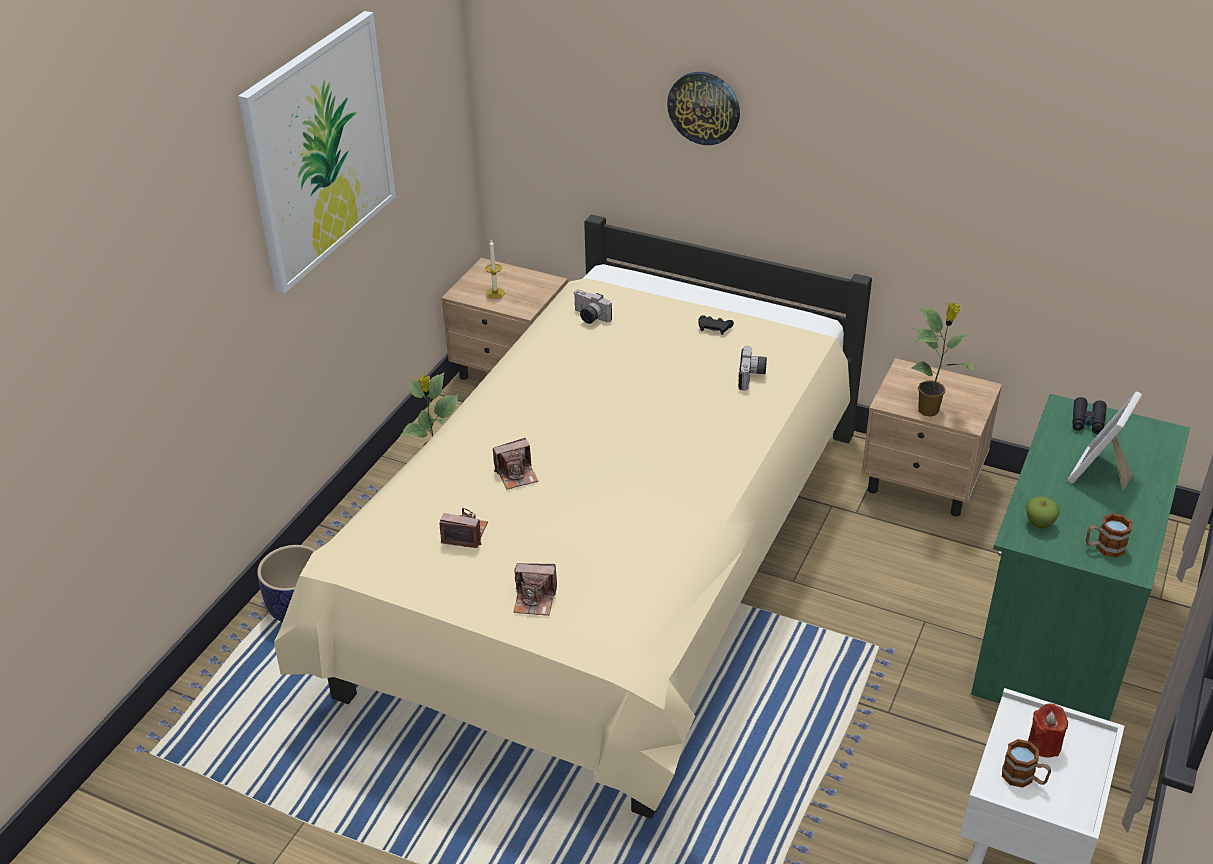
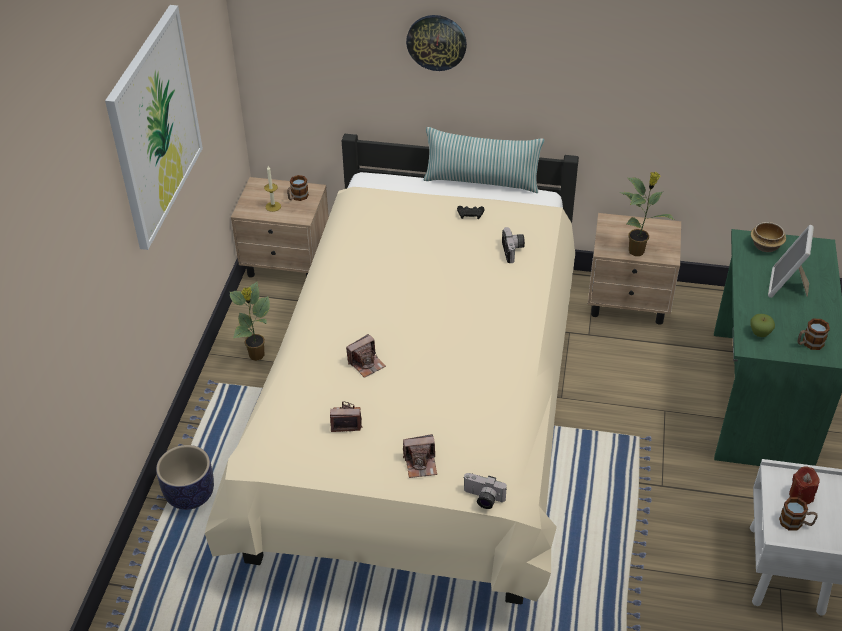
camera: 15 degrees left, 5 degrees up
(527, 287) = (297, 197): none -> mug
(589, 317) = (370, 221): camera -> camera (482, 499)
(745, 294) = (481, 181): none -> pillow
(1087, 421) = (765, 246): black binoculars -> bowl

